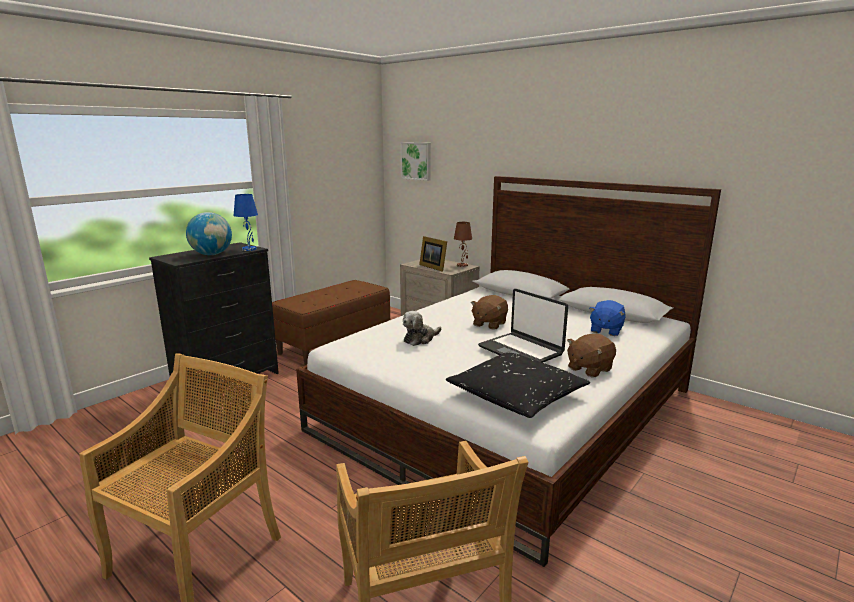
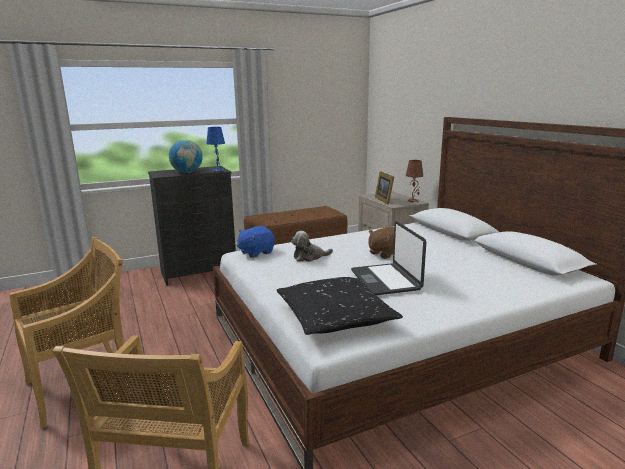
camera: 25 degrees right, 0 degrees up
(416, 161) = (390, 103): picture -> none
(589, 369) = (434, 307): brown plush toy -> none
(605, 330) = (497, 276): blue plush toy -> blue plush toy (256, 252)

